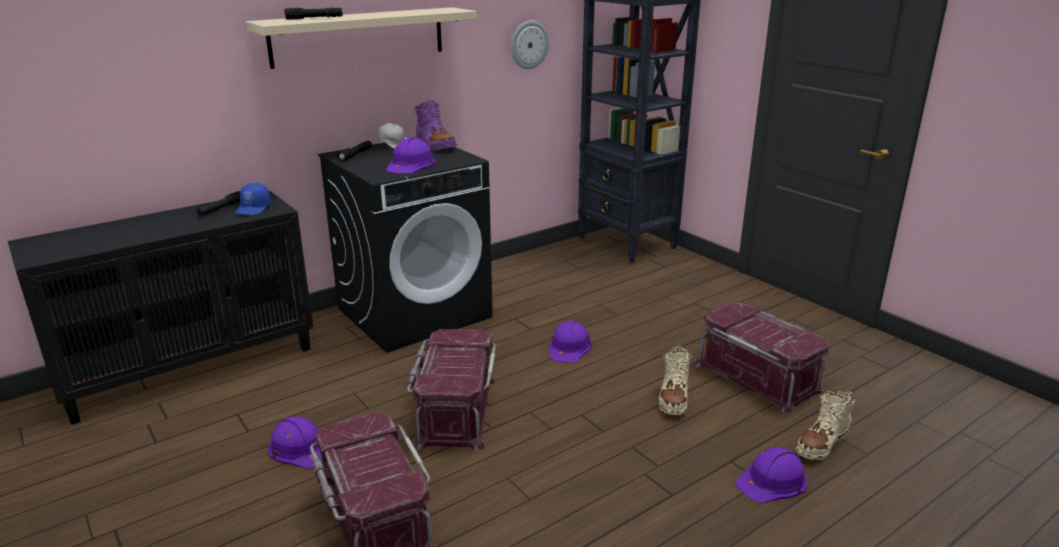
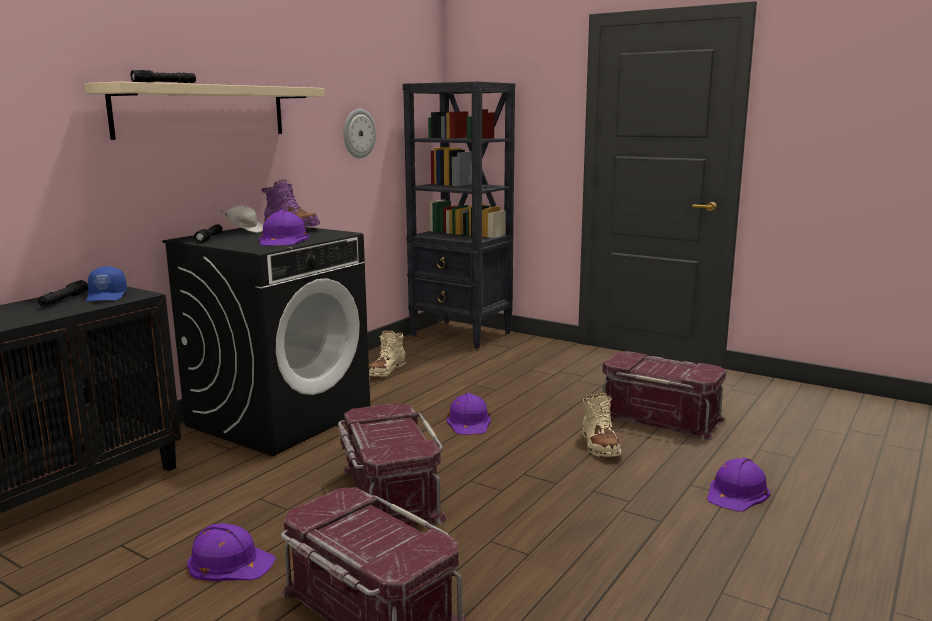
camera: 20 degrees left, 10 degrees down
(822, 443) = (753, 457): beige boot -> beige boot (385, 371)

